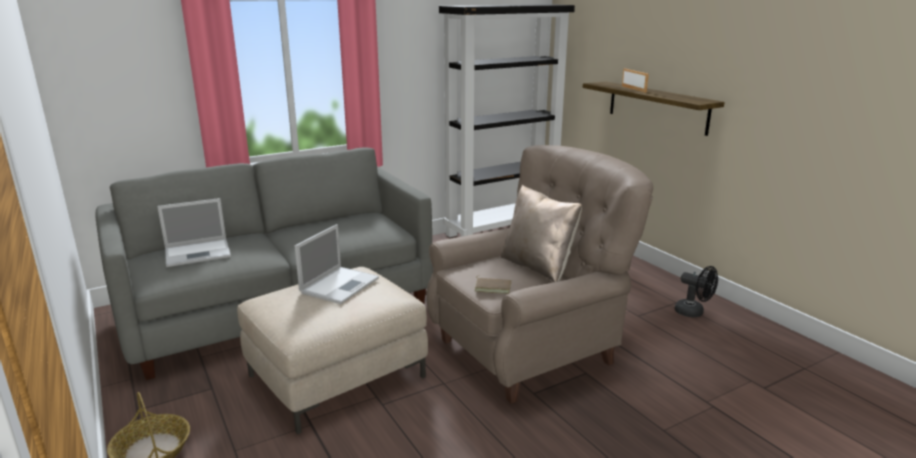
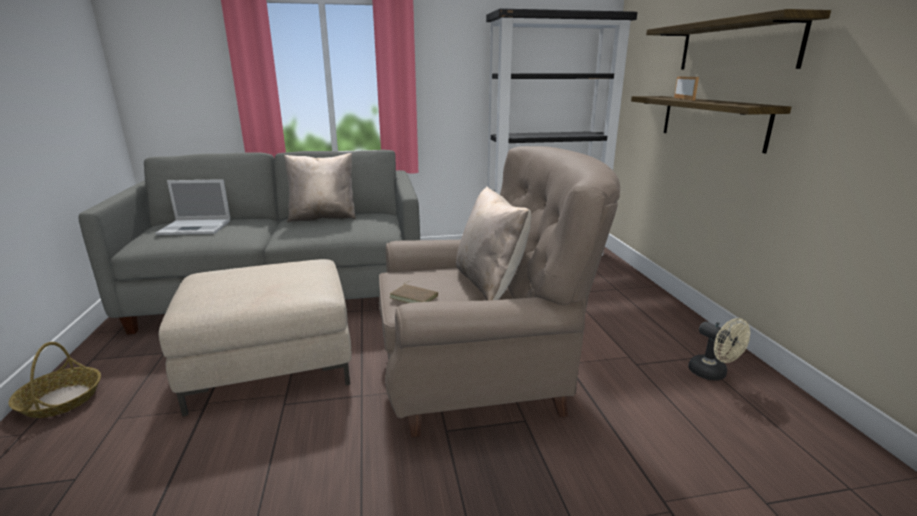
camera: 20 degrees right, 0 degrees up
(319, 224) = (323, 217): none -> beige pillow
(340, 285) = (281, 272): laptop -> none
(673, 49) = (736, 45): none -> shelf
(693, 313) = (713, 374): black fan -> beige fan

